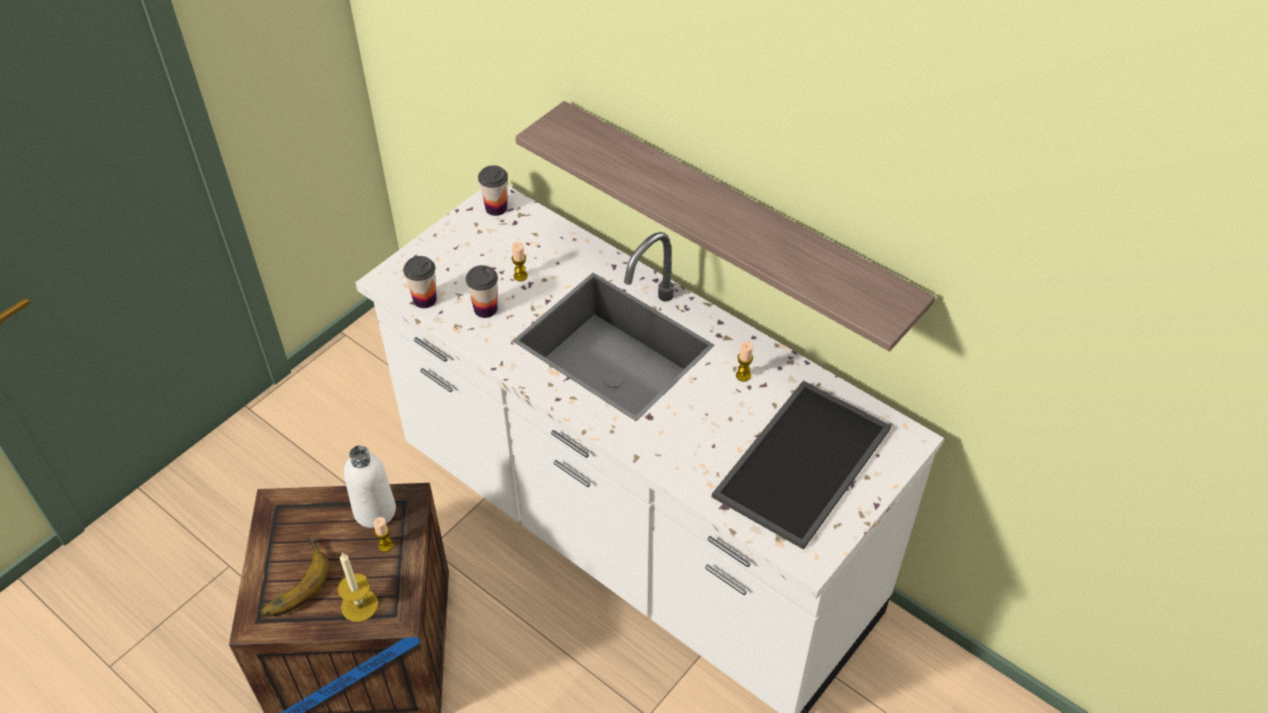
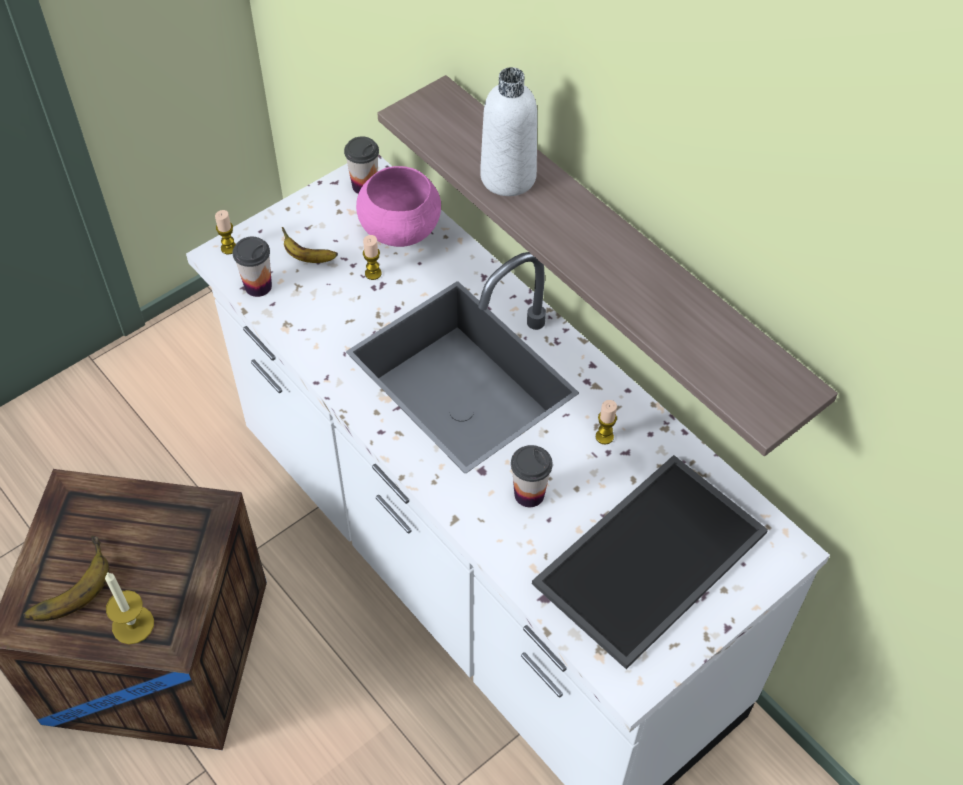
camera: 10 degrees right, 5 degrees up
(375, 511) = (174, 516): white bottle -> white bottle (508, 177)
(385, 545) = (177, 559): candle -> candle (229, 248)
(462, 271) = (308, 258): none -> banana
(485, 309) = (324, 308): cup -> cup (529, 494)
(534, 240) = (399, 231): none -> pink bowl

